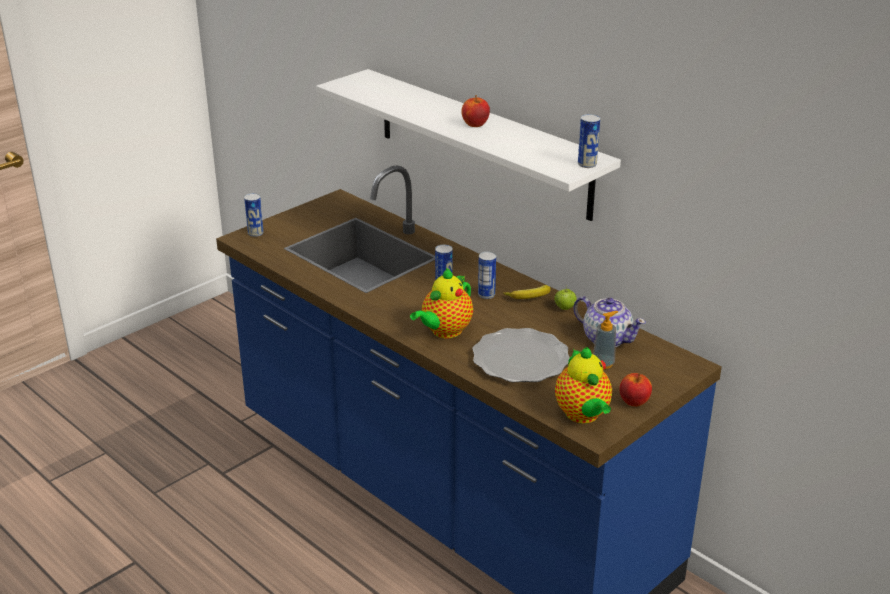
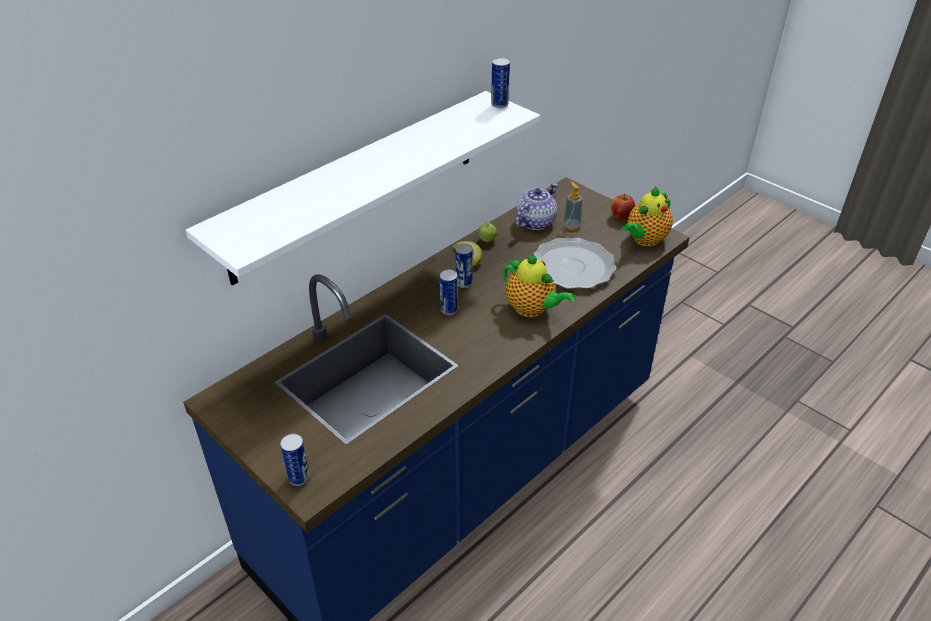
camera: 90 degrees left, 10 degrees up
(475, 125) = (399, 155): apple -> none
(583, 415) = (644, 240): teapot -> teapot turned 150 degrees clockwise

